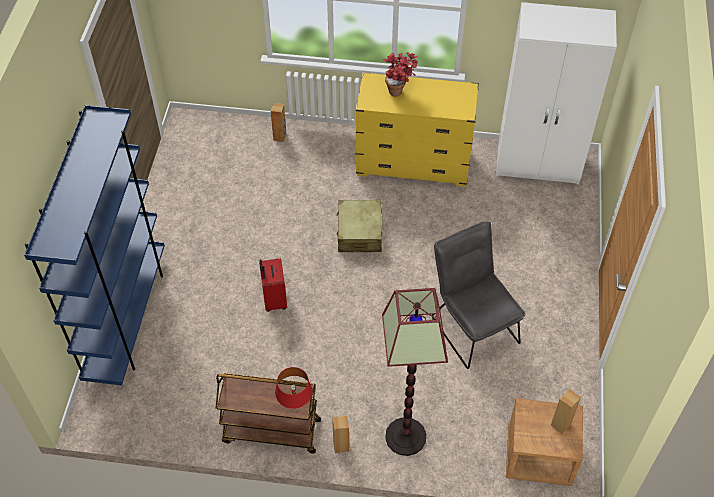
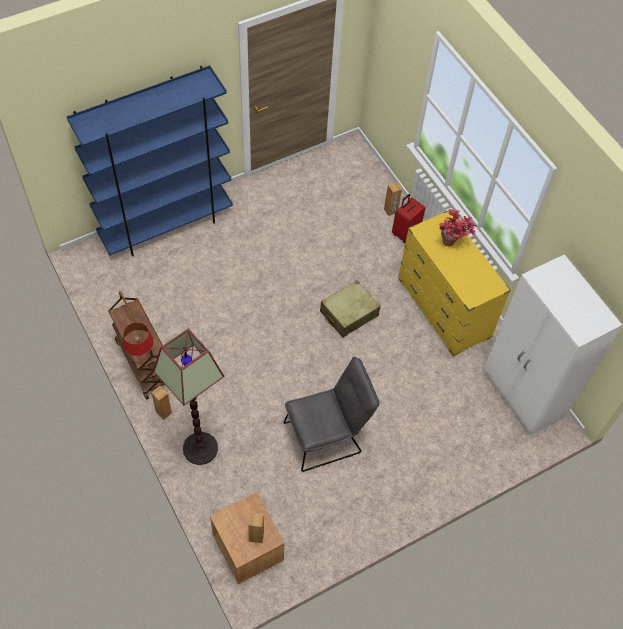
camera: 50 degrees right, 5 degrees up
(274, 300) = (247, 298): red suitcase -> red suitcase (405, 232)
(471, 325) = (327, 436): grey chair -> grey chair turned 45 degrees clockwise

